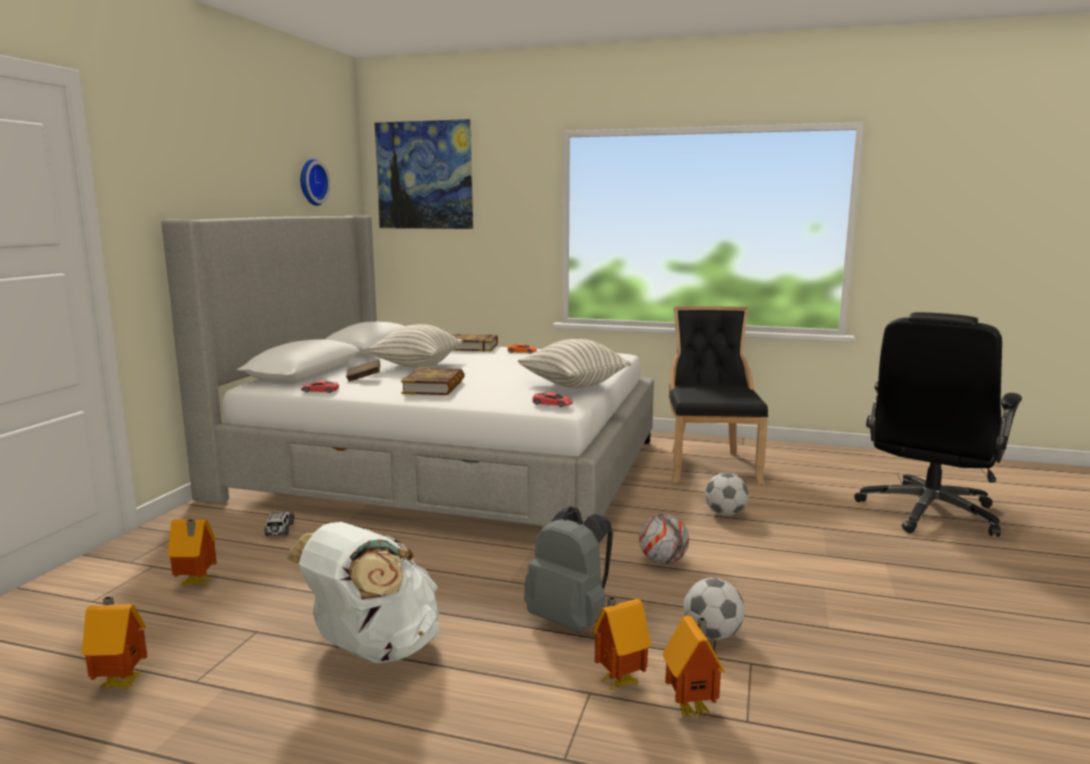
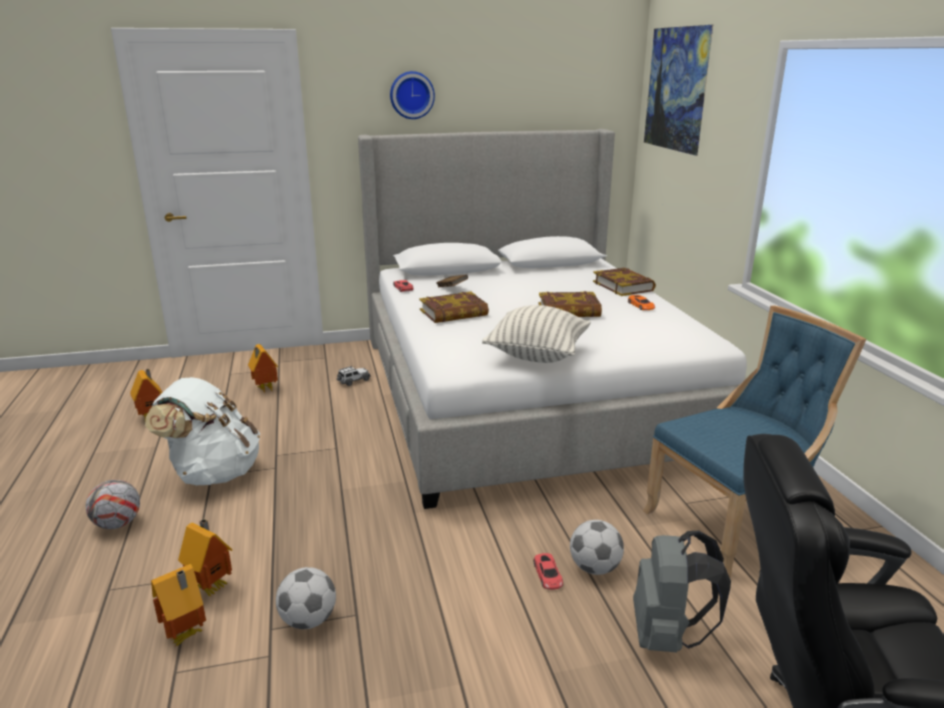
camera: 60 degrees right, 10 degrees up
(311, 182) = (552, 96): wall clock -> wall clock (411, 95)
(417, 365) = (521, 289): pillow -> none
(497, 364) = (569, 310): none -> book
(552, 403) = (451, 362): red toy car -> red toy car (548, 575)
(571, 620) = (295, 537): grey backpack -> grey backpack (667, 635)
(663, 561) = (437, 555): football -> football (117, 524)
(710, 466) = (733, 524): black chair -> blue chair

